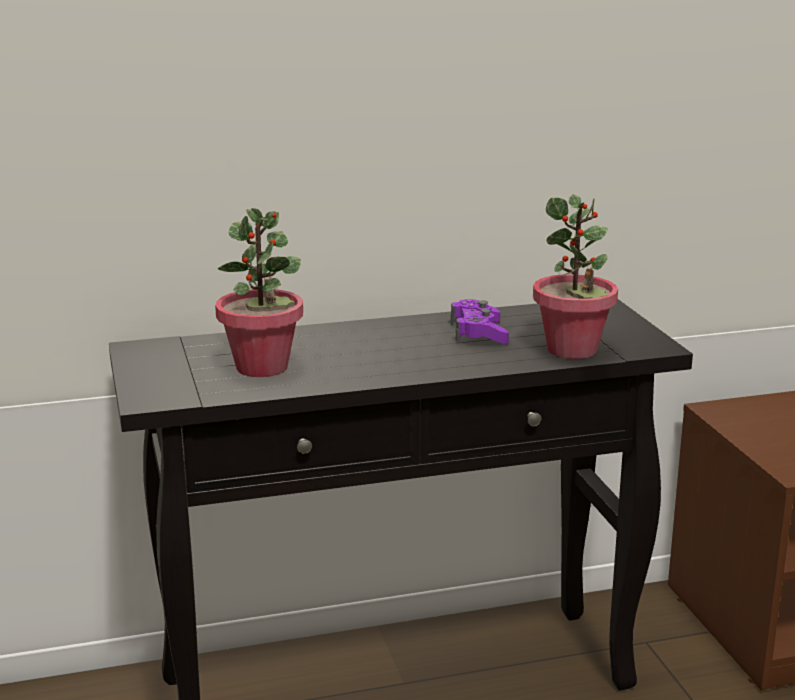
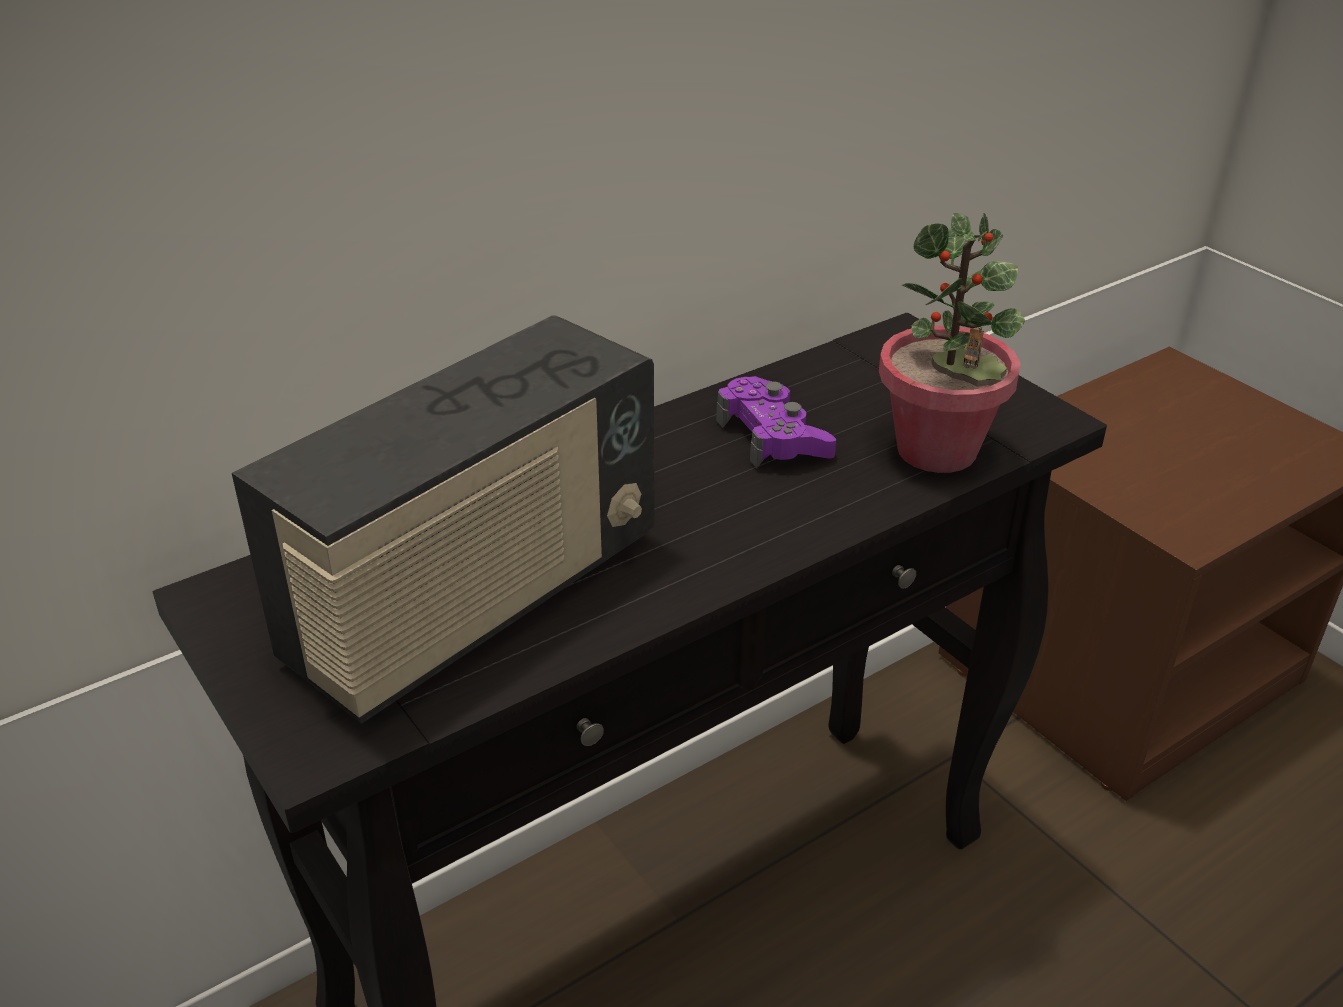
camera: 20 degrees left, 15 degrees up
(262, 367) = (477, 602): potted plant -> radio

